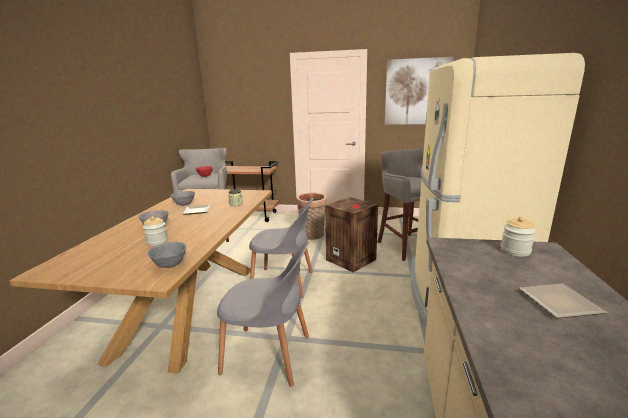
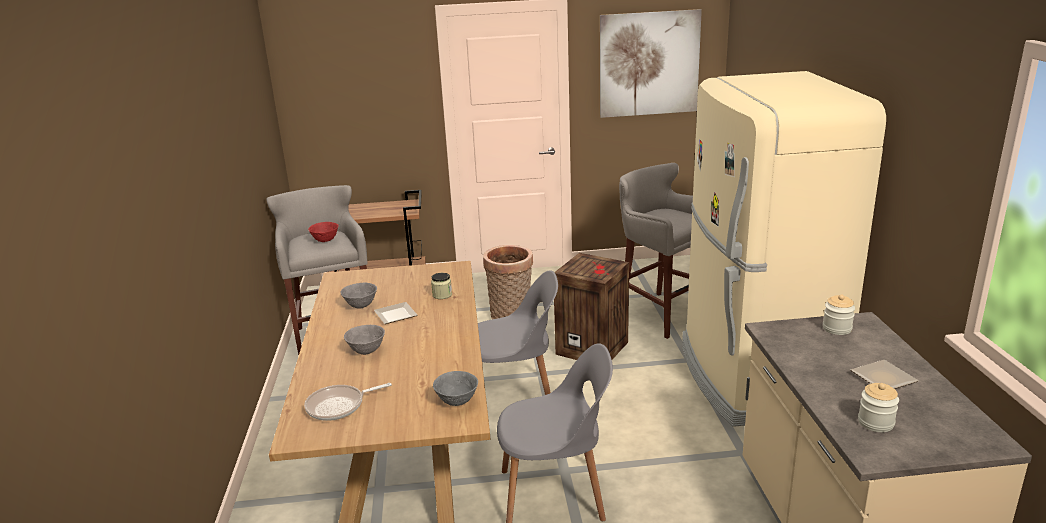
camera: 15 degrees left, 5 degrees up
(94, 256) = (339, 406): none -> frying pan
(157, 242) = (399, 373): jar -> jar (875, 423)

